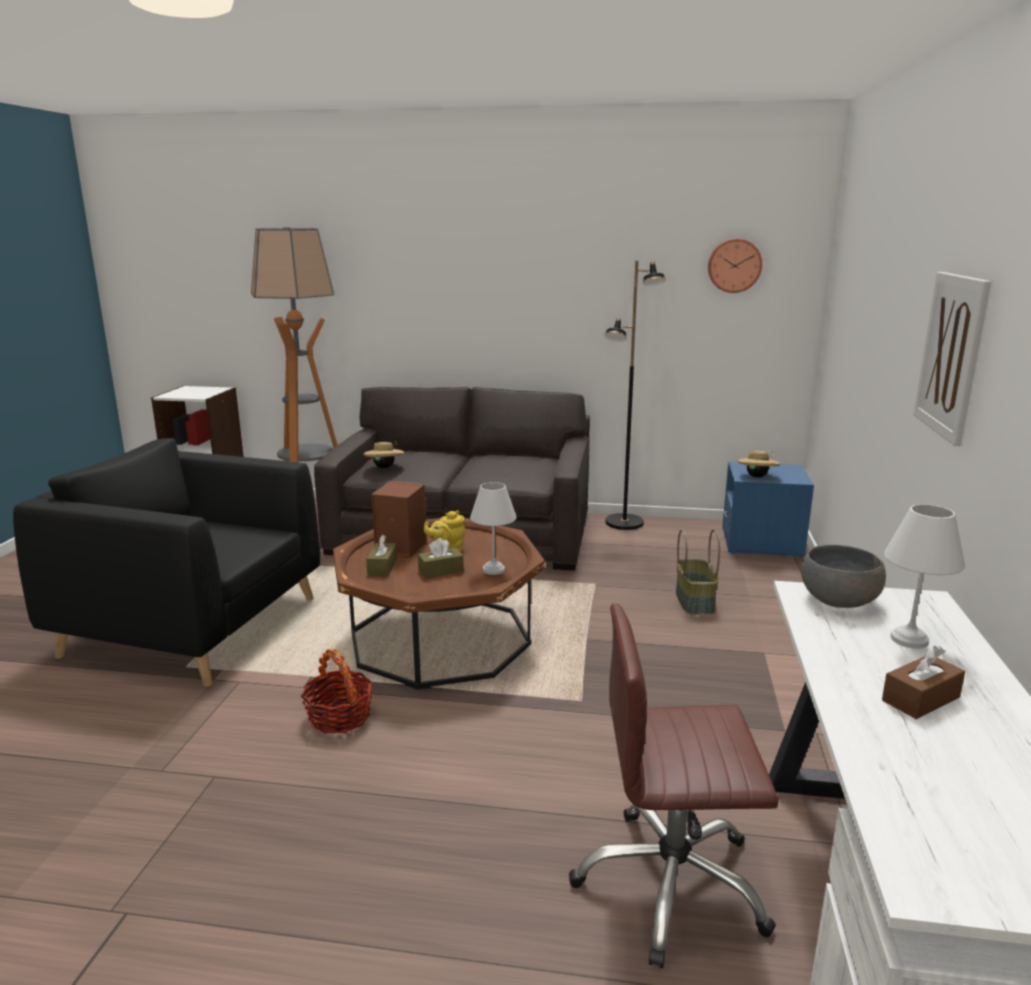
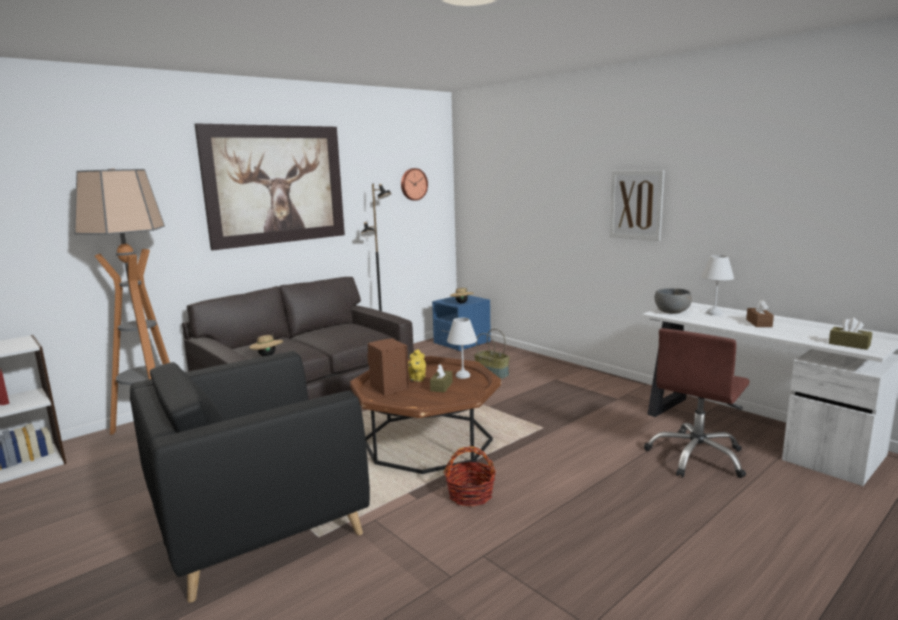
camera: 50 degrees left, 5 degrees down
(382, 567) = (408, 398): brown tissue box -> brown tissue box (849, 344)
(496, 254) = (276, 185): none -> picture

